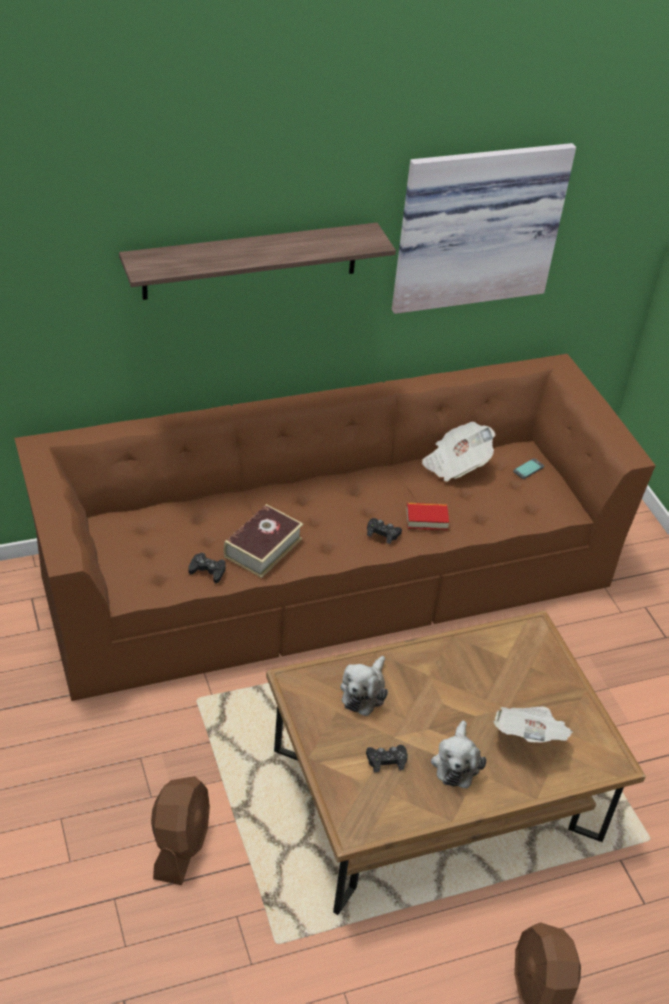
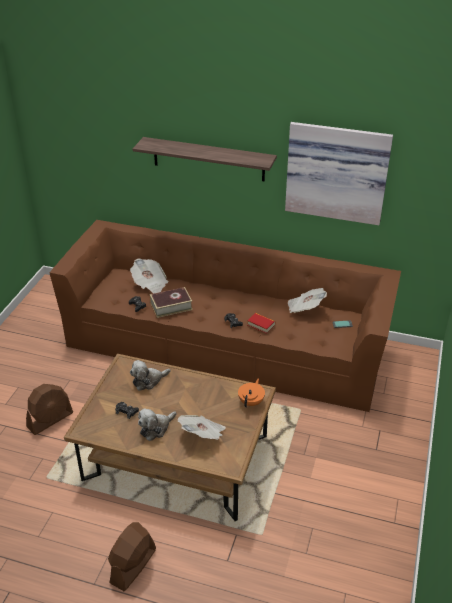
camera: 40 degrees right, 5 degrees down
(184, 522) = (150, 284): none -> newspaper
(538, 649) = (251, 402): none -> orange teapot

